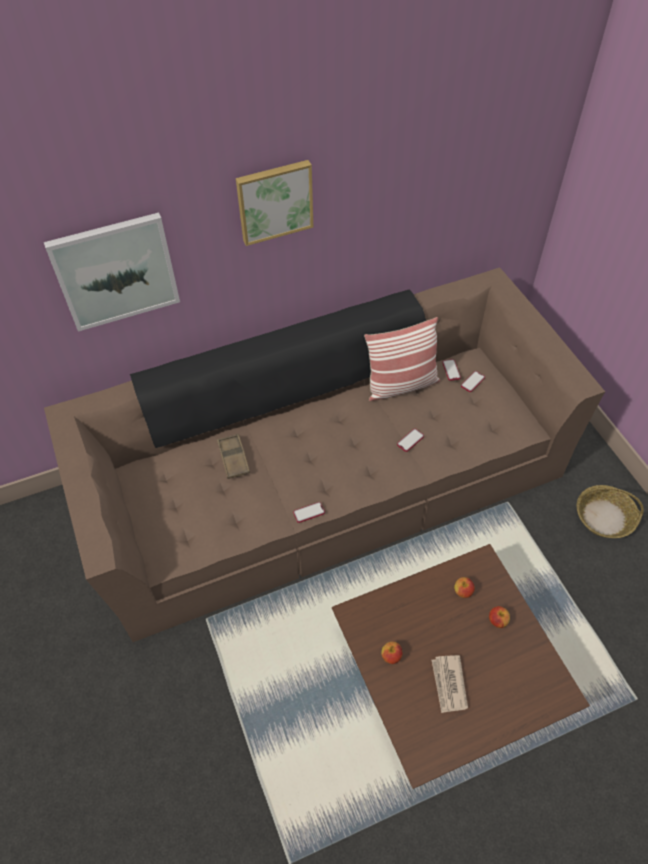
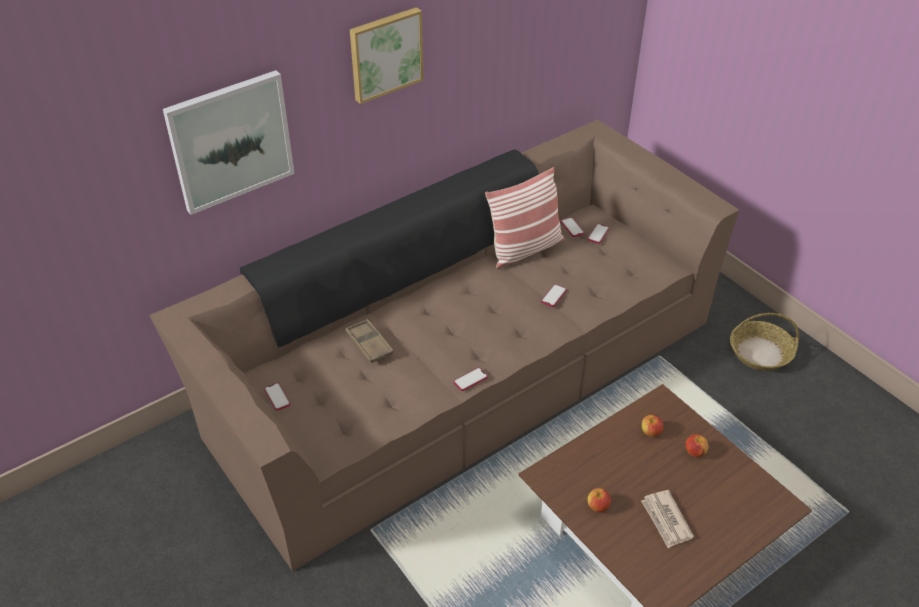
camera: 15 degrees left, 10 degrees down
(141, 495) = (277, 397): none -> phone

